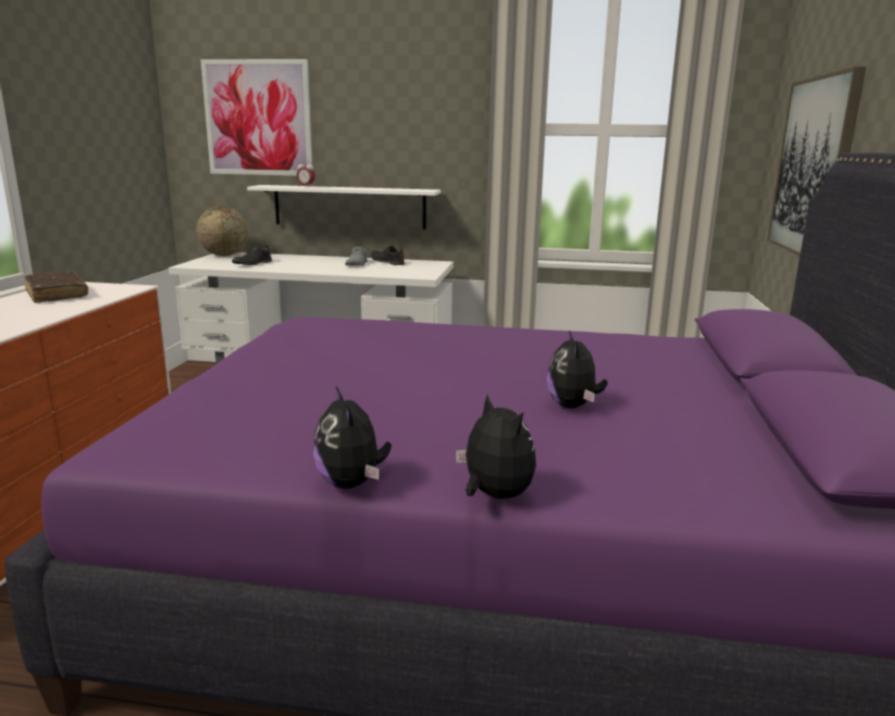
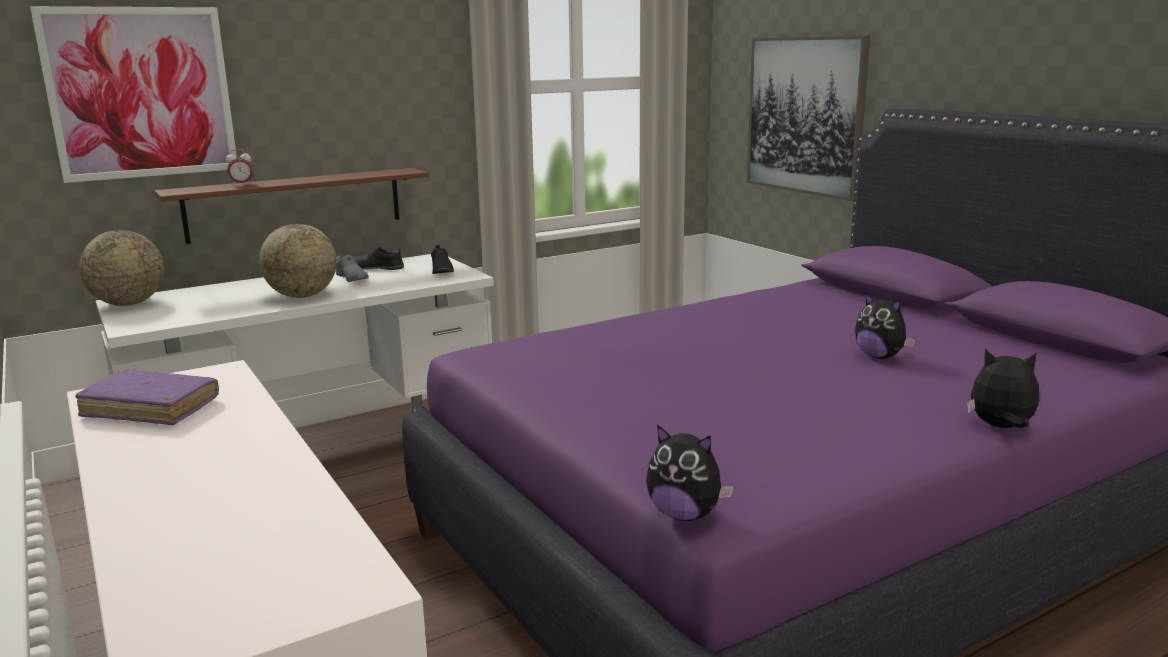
camera: 40 degrees left, 0 degrees up
(57, 294) = (151, 408): brown book -> purple book
(252, 264) = (216, 306): black shoe -> black shoe (441, 271)
(303, 267) = (302, 296): none -> globe
(349, 207) = (295, 204): white shelf -> brown shelf
(351, 483) = (923, 457): plush toy -> plush toy (685, 514)

